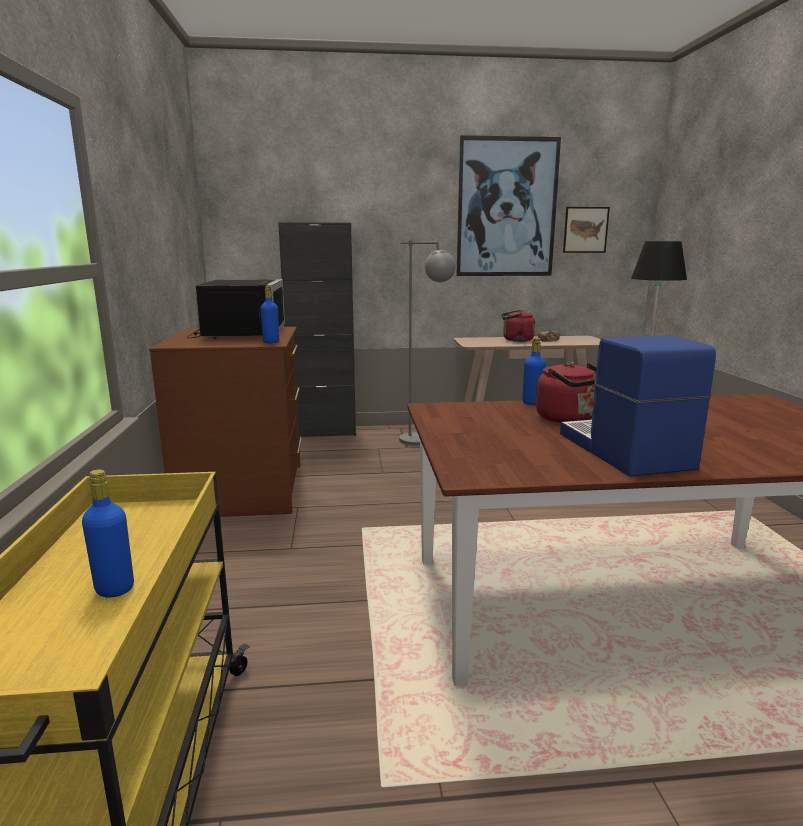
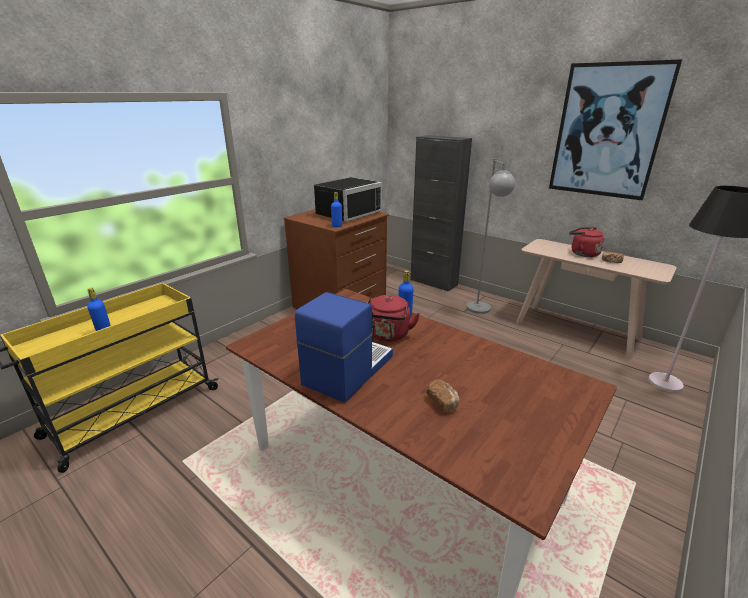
camera: 45 degrees right, 10 degrees up
(585, 230) = (695, 158): picture -> none
(740, 438) = (442, 402): none -> bread

